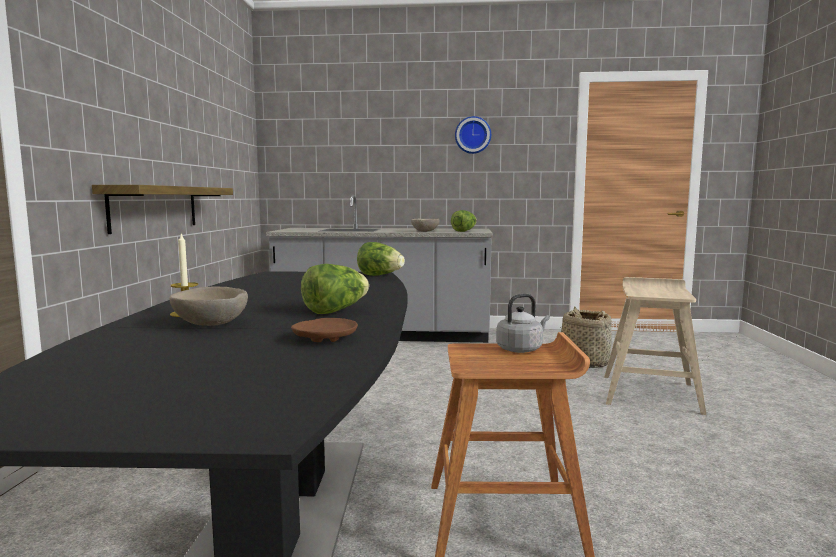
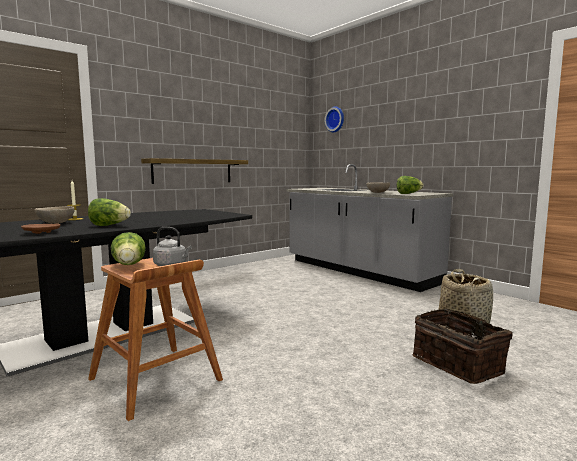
camera: 45 degrees right, 0 degrees up
(380, 275) = (231, 215): lettuce -> lettuce (129, 265)
(473, 135) = (444, 110): wall clock -> wall clock (335, 119)
(650, 393) = (459, 364): beige stool -> basket

